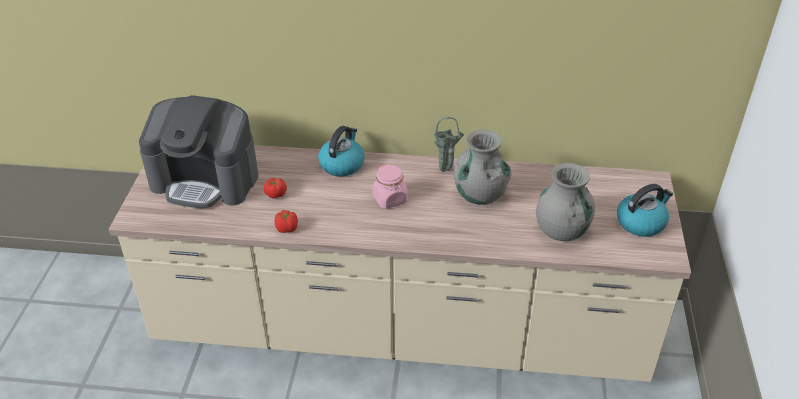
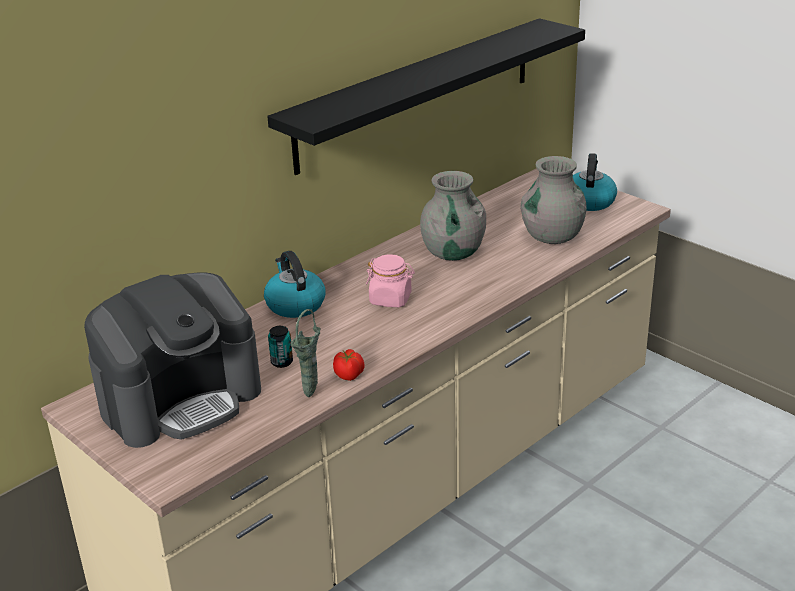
camera: 50 degrees left, 10 degrees down
(276, 194) = (282, 362): tomato -> can
(447, 170) = (393, 254): green vase -> green vase (312, 393)
(519, 60) = (417, 93): none -> black shelf

